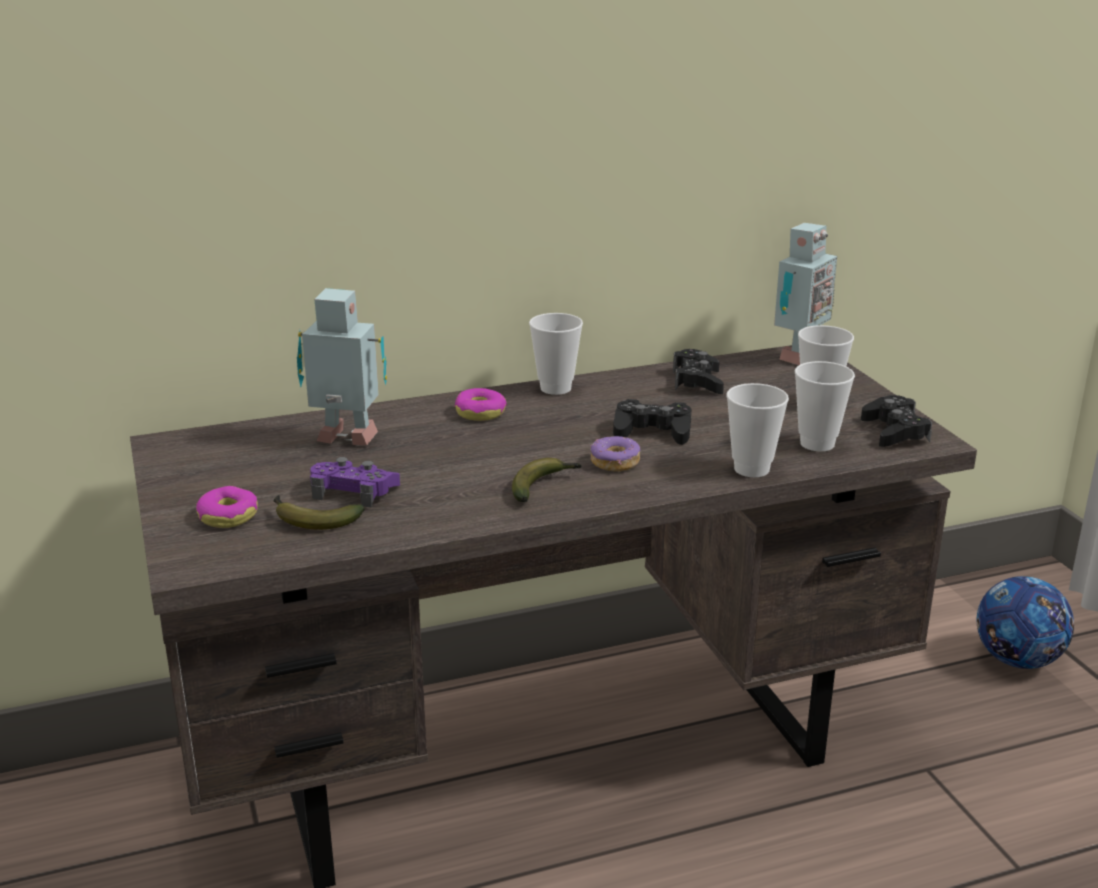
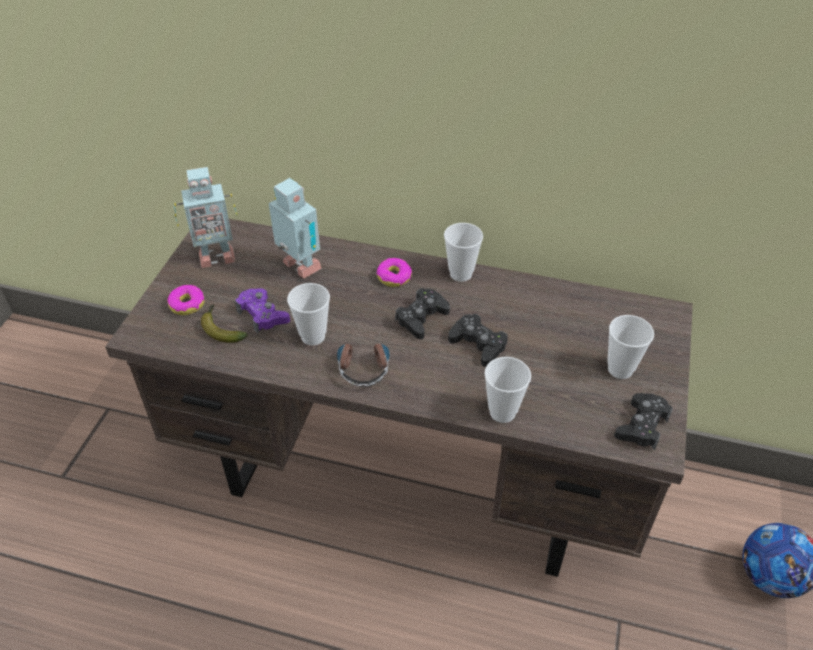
camera: 35 degrees right, 20 degrees up
(544, 486) = (363, 363): banana -> headphones
(615, 462) = (425, 362): donut -> none
(697, 381) = (558, 308): black game controller -> black game controller (421, 318)
(798, 357) = (657, 315): toy robot -> toy robot (215, 256)
(817, 444) = (572, 410): cup -> cup (313, 336)

